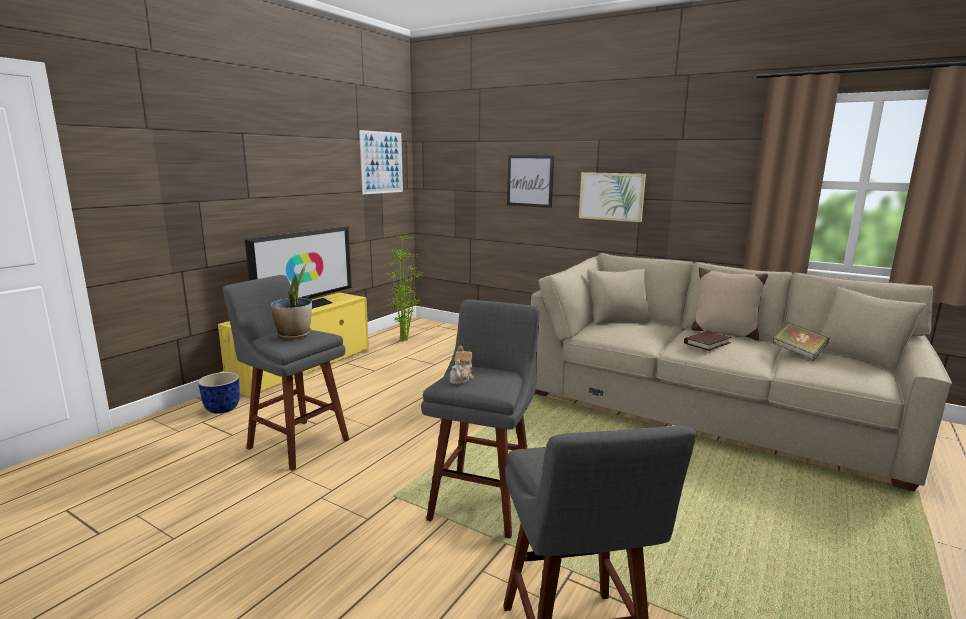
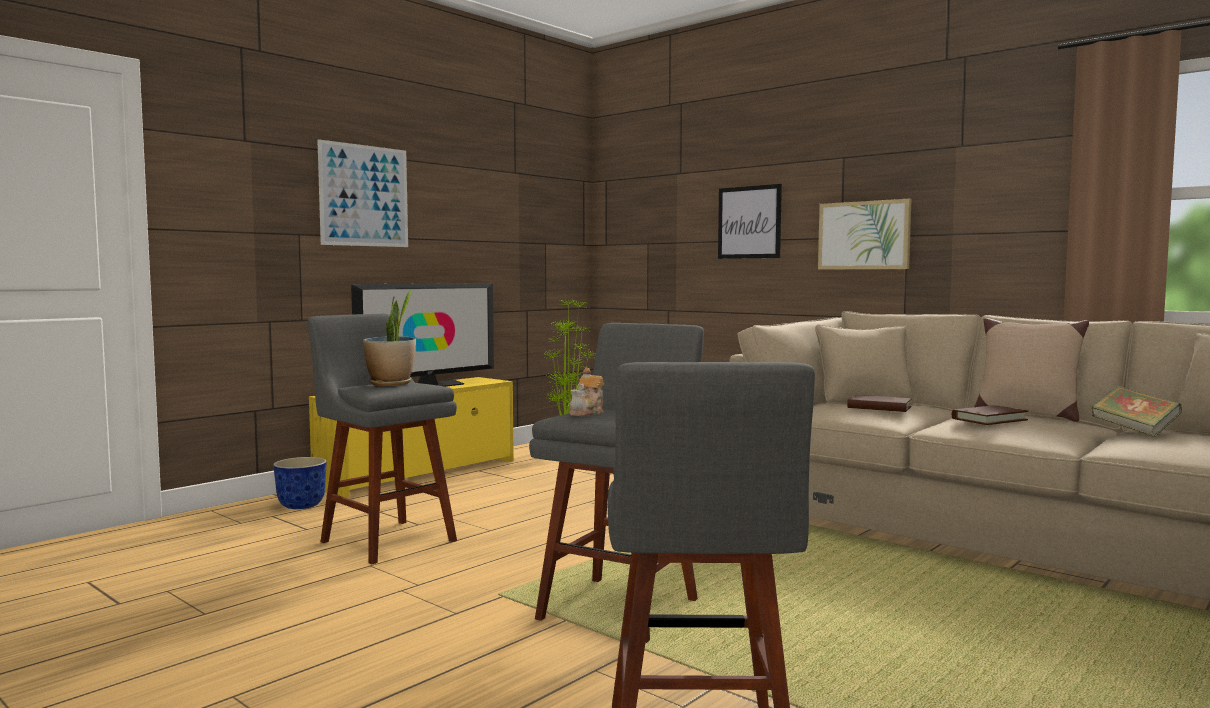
camera: 10 degrees right, 10 degrees down
(381, 162) = (547, 206): picture -> picture (364, 196)
(632, 331) = (879, 407): none -> brown book

